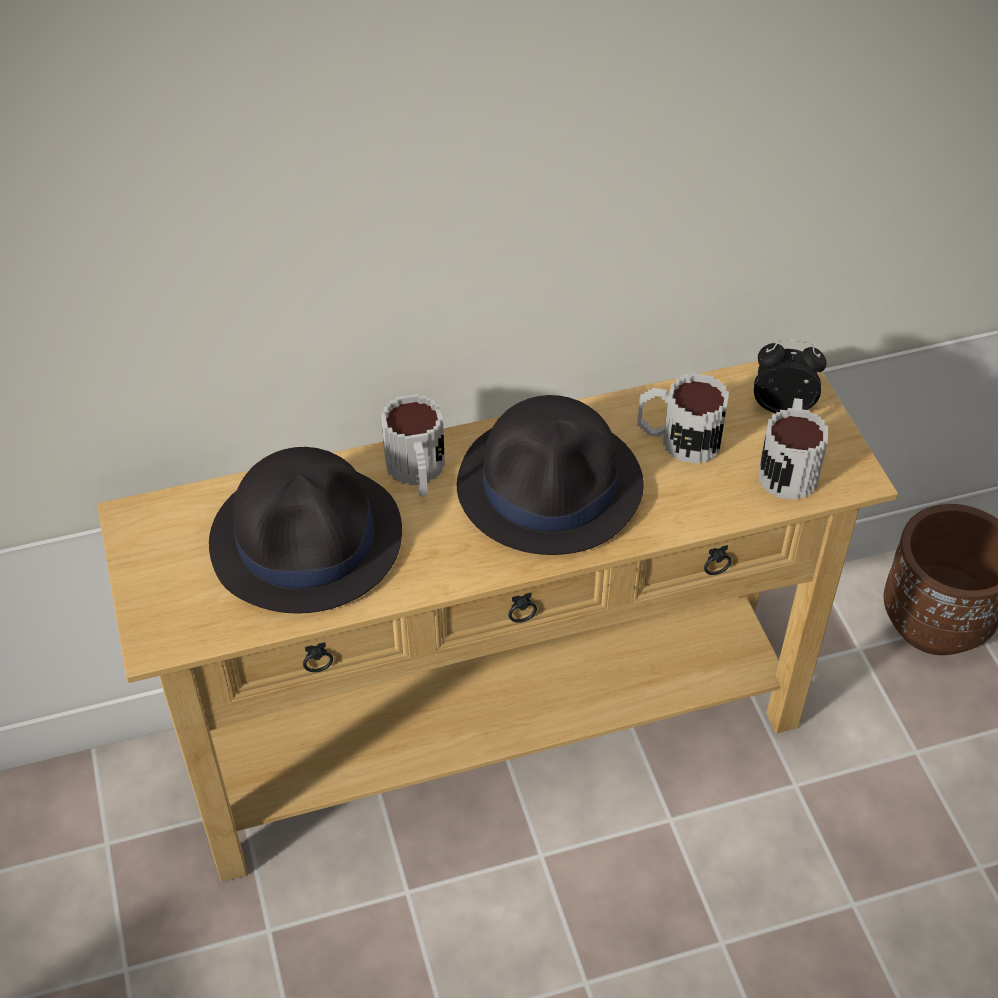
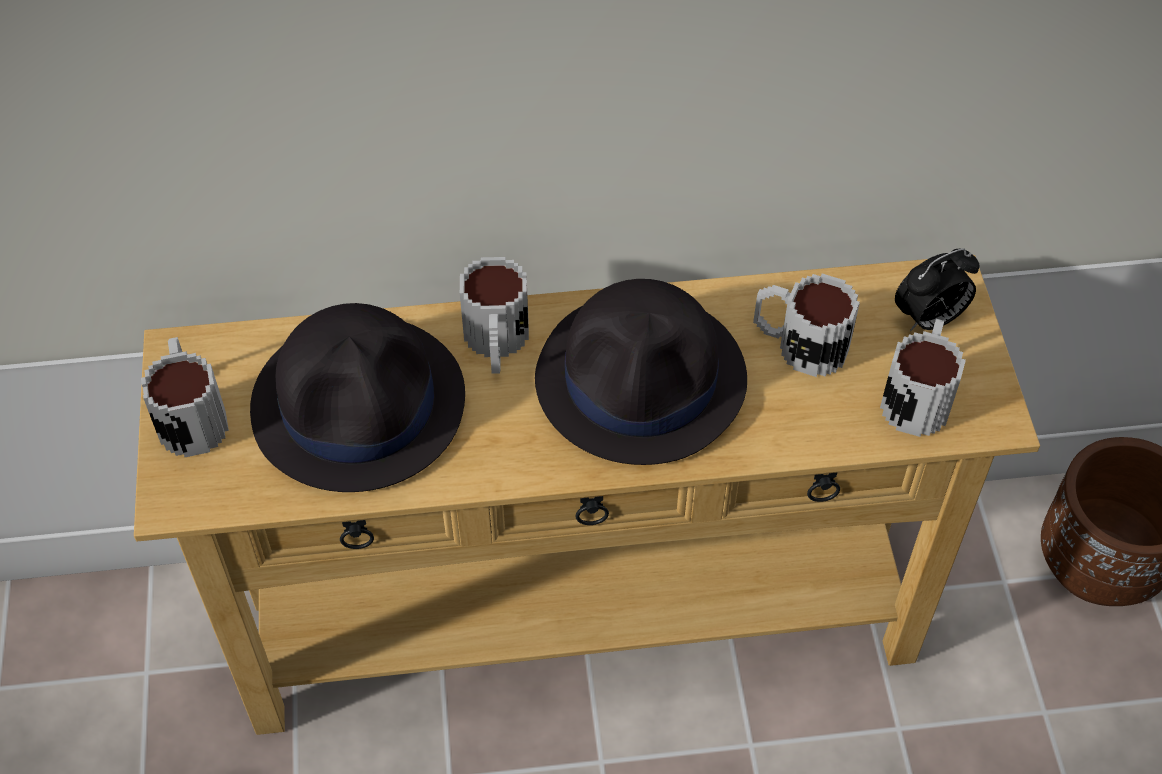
camera: 10 degrees right, 5 degrees up
(156, 567) = (191, 414): none -> mug
(782, 405) = (929, 319): alarm clock -> alarm clock turned 135 degrees clockwise

